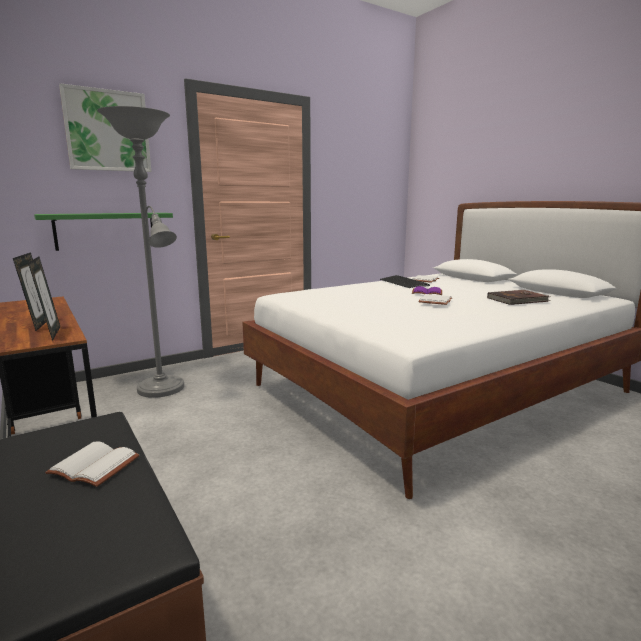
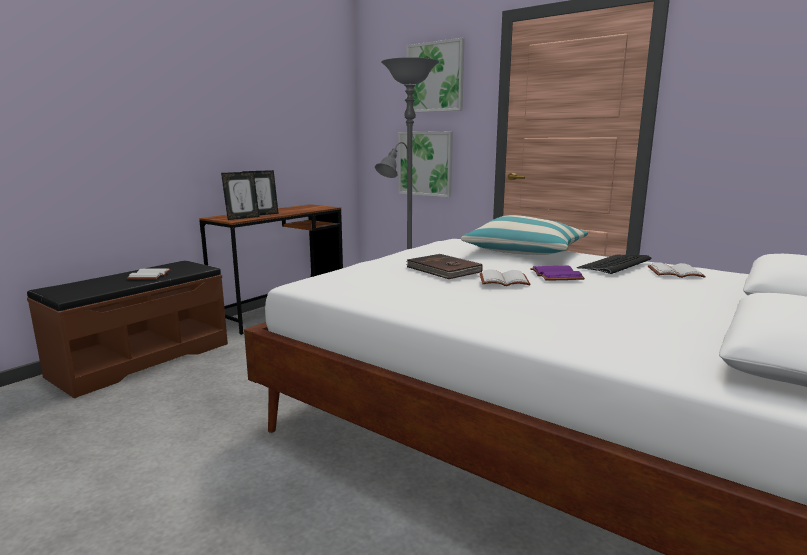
camera: 70 degrees right, 0 degrees up
(106, 230) = (425, 163): green shelf -> picture
(350, 289) = (525, 252): none -> pillow
(518, 300) = (602, 320): brown book -> brown book (443, 270)

